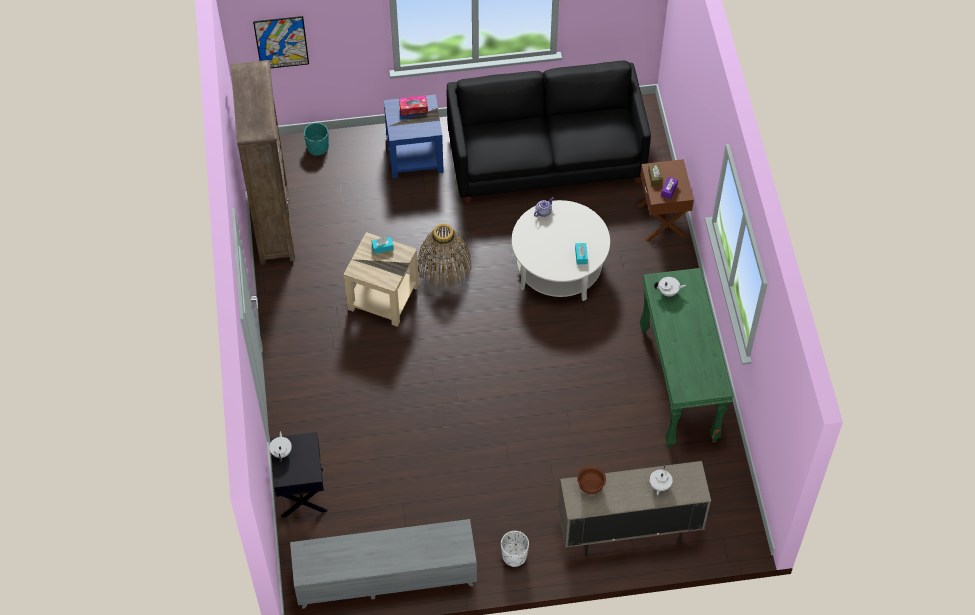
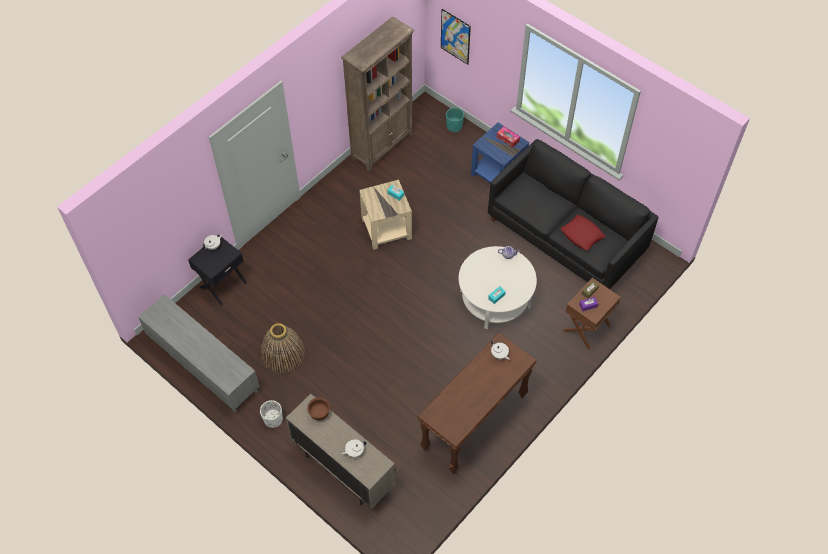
camera: 50 degrees right, 0 degrees up
(444, 265) = (437, 241): basket -> basket (283, 353)
(584, 136) = (582, 235): none -> red pillow
(679, 385) = (474, 423): green console table -> brown console table

